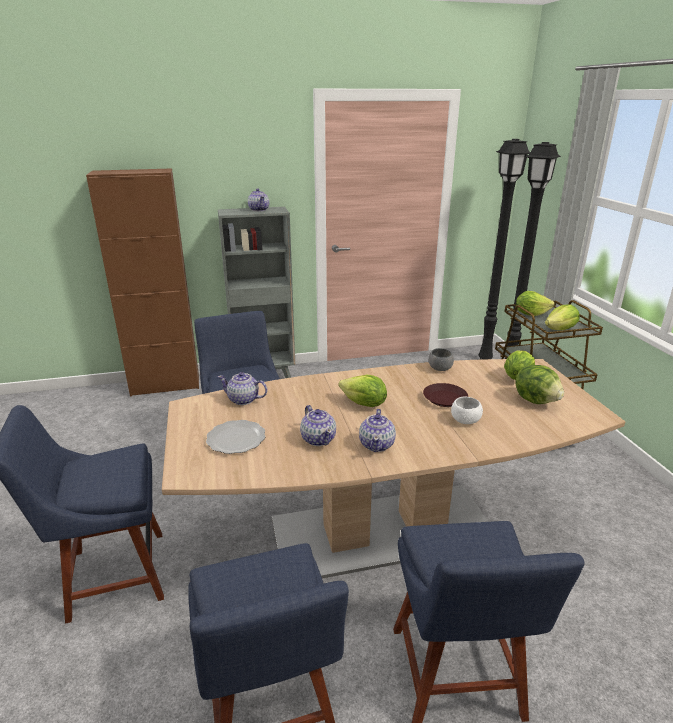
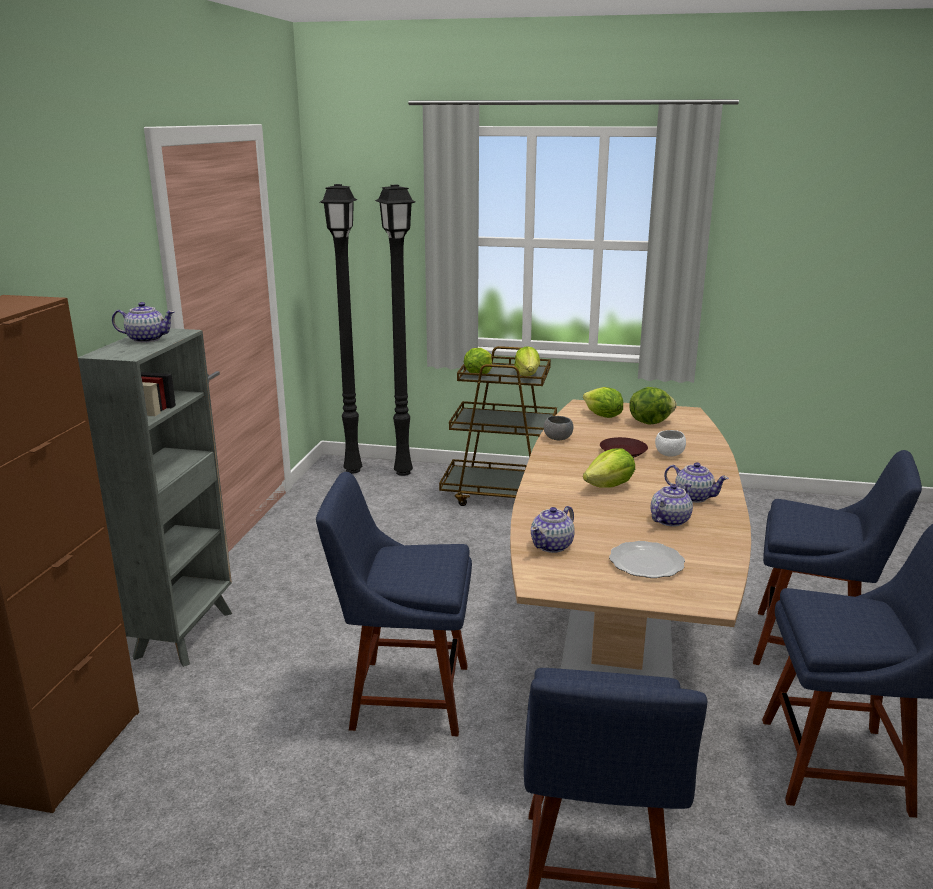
camera: 65 degrees left, 5 degrees down
(318, 439) = (669, 520): teapot -> teapot turned 45 degrees counterclockwise

